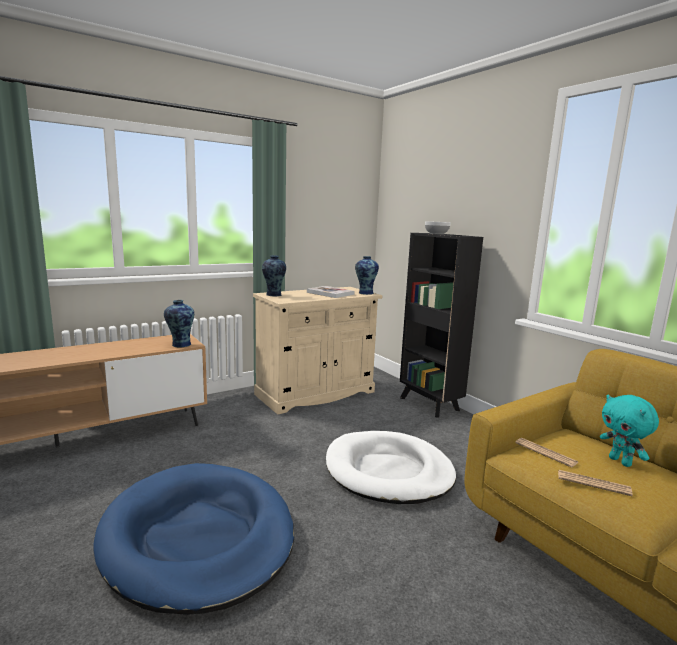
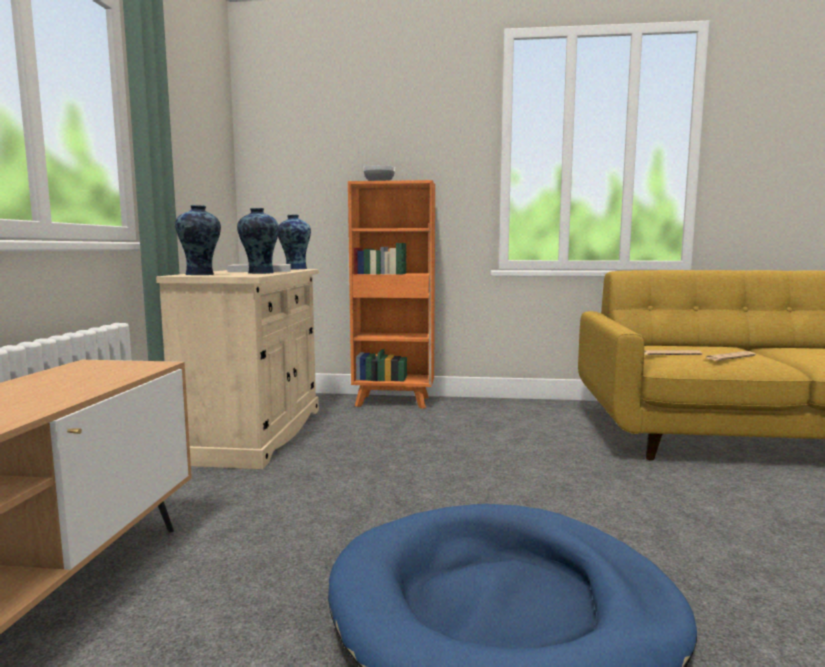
camera: 50 degrees left, 5 degrees down
(180, 345) = (136, 369): vase -> vase (259, 273)
(388, 471) = (493, 459): white dog bed -> none
(430, 404) = (394, 402): black bookcase -> orange bookcase
(621, 461) = (699, 347): turquoise plush toy -> none

